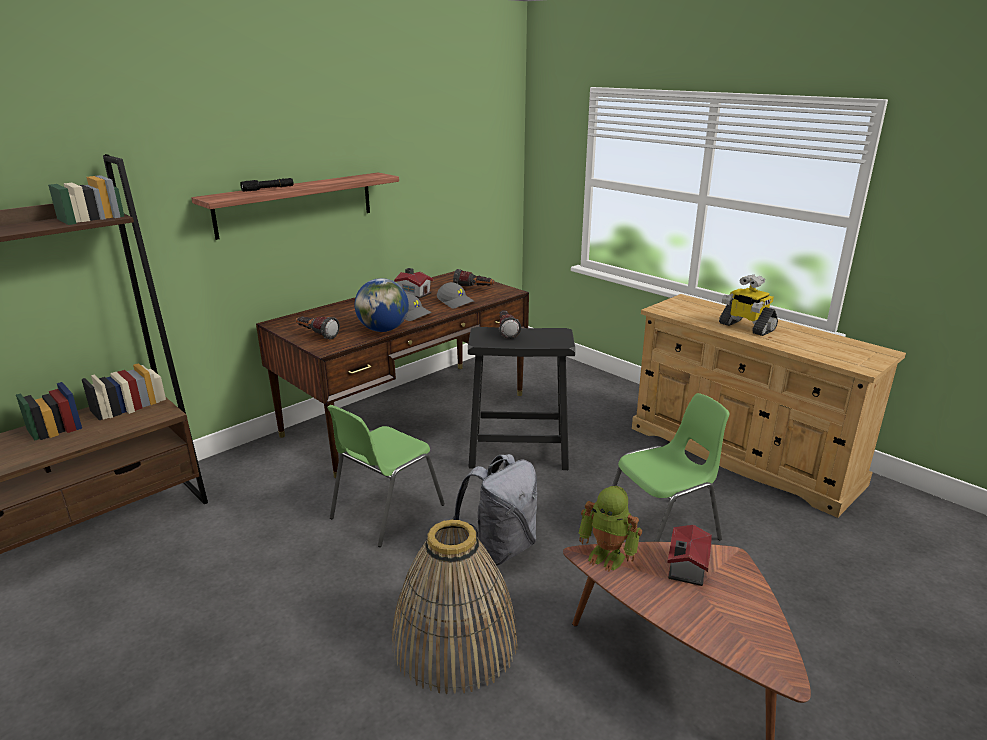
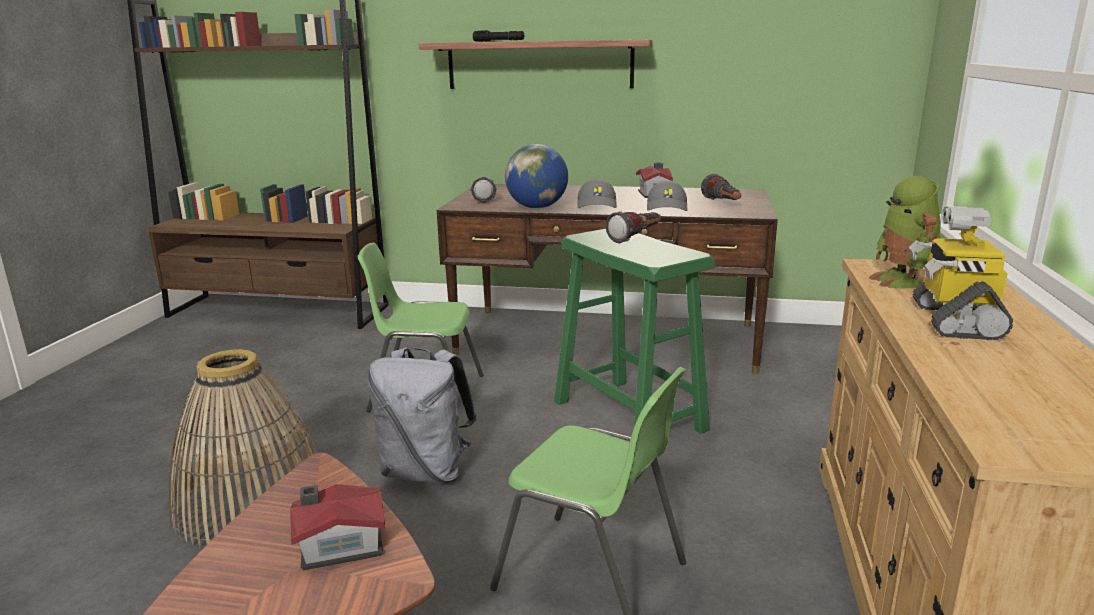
camera: 55 degrees right, 5 degrees down
(517, 452) = (628, 415): black stool -> green stool
(608, 556) = (326, 482): toy robot -> toy robot (902, 281)

